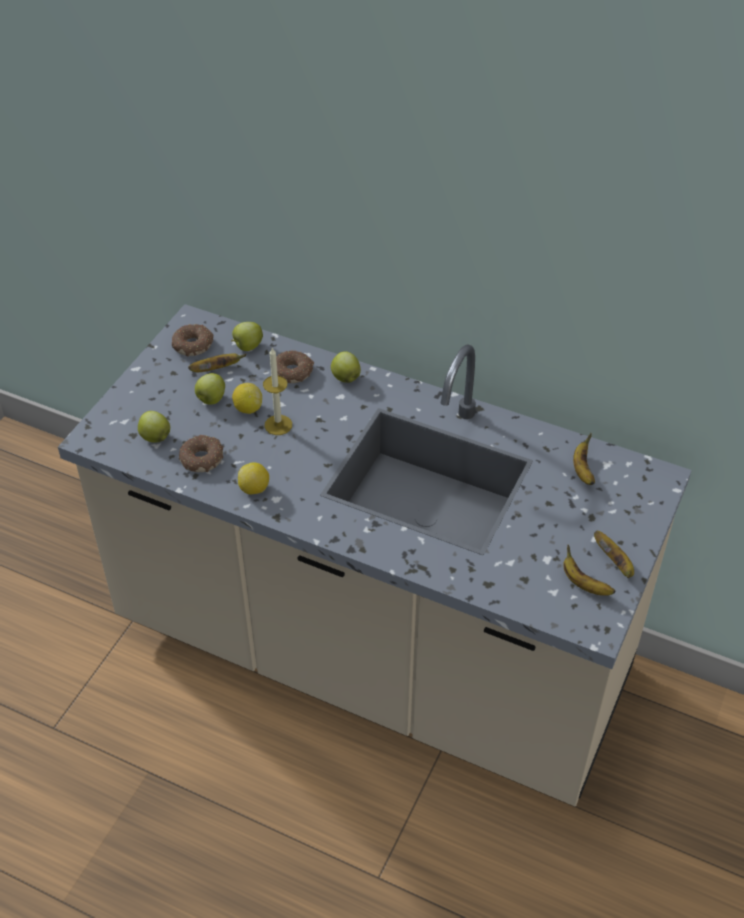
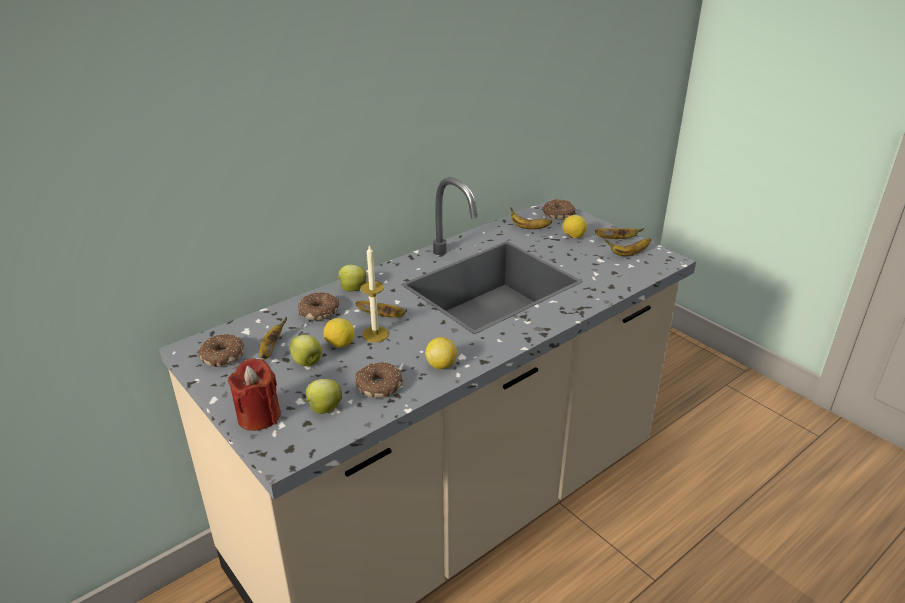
camera: 65 degrees left, 15 degrees down
(128, 404) = (259, 416): none -> red candle
(247, 347) = (261, 326): apple -> none
(310, 419) = (383, 317): none -> banana
(589, 518) = (573, 237): none -> lemon
(642, 487) = (557, 214): none -> donut

